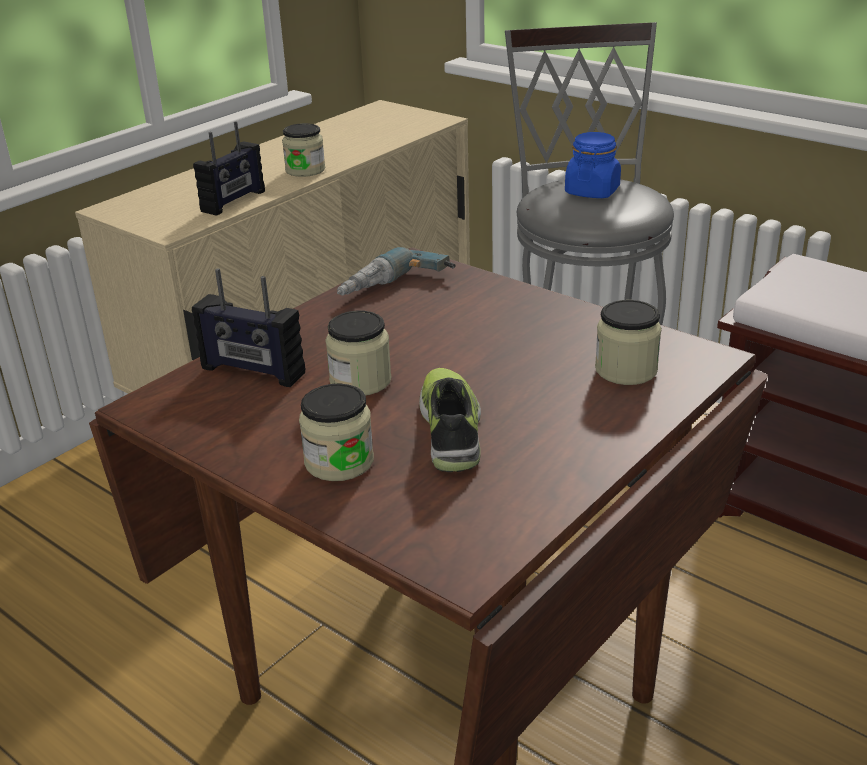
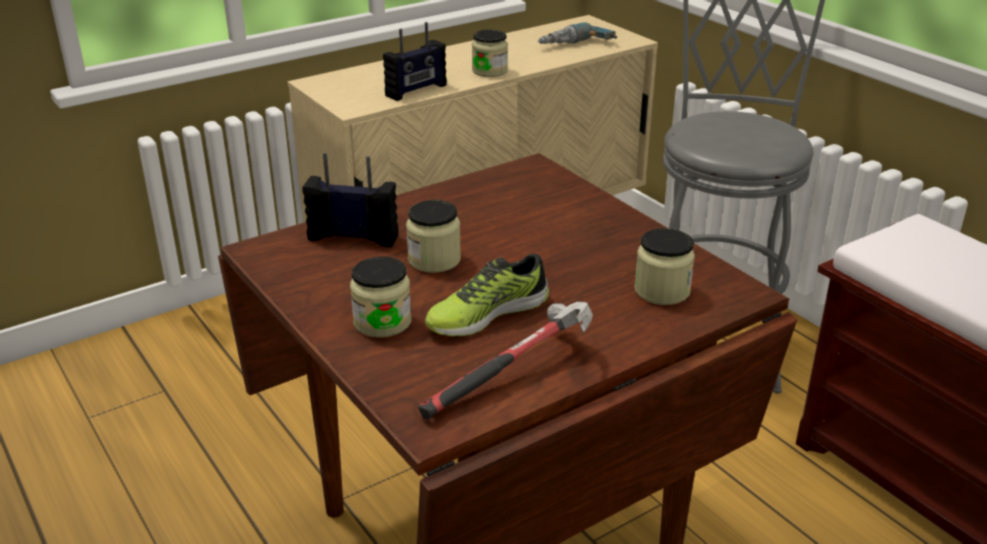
camera: 15 degrees right, 0 degrees up
(252, 371) = (353, 237): radio -> radio turned 150 degrees clockwise
(396, 289) = (506, 187): power drill -> power drill (577, 46)
(452, 429) = (486, 313): shoe -> shoe turned 135 degrees counterclockwise
(522, 492) = (513, 375): none -> hammer
(592, 191) = (739, 126): blue jar -> none

